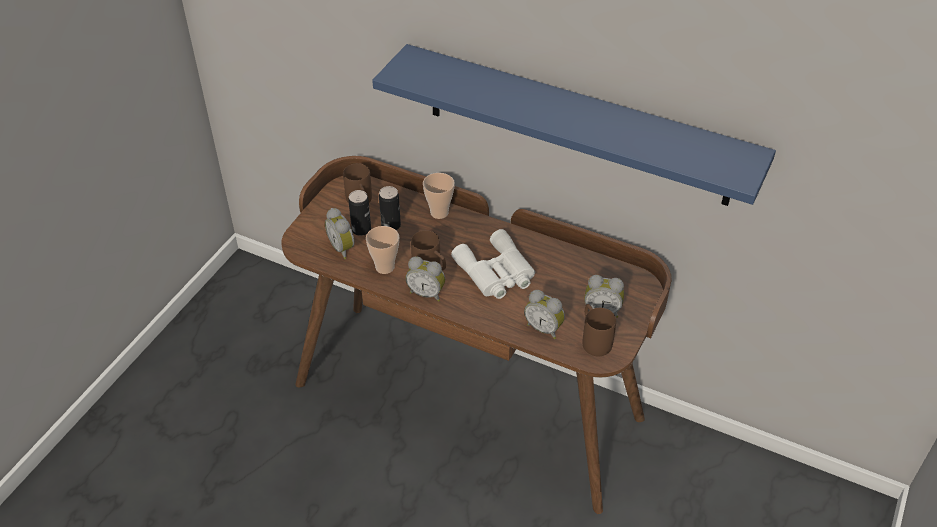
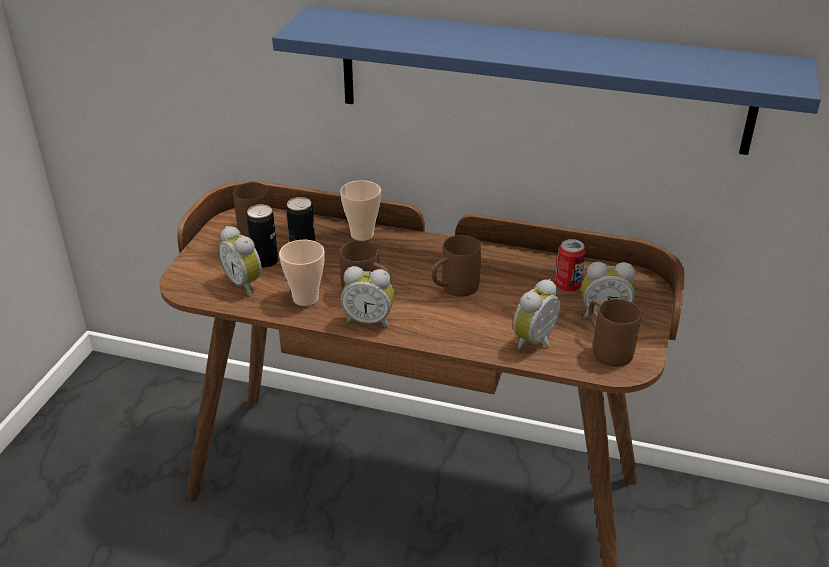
camera: 10 degrees left, 10 degrees down
(496, 273) = (453, 289): white binoculars -> brown mug
(544, 328) = (537, 343): alarm clock -> alarm clock turned 105 degrees clockwise
(583, 281) = (567, 286): none -> can

